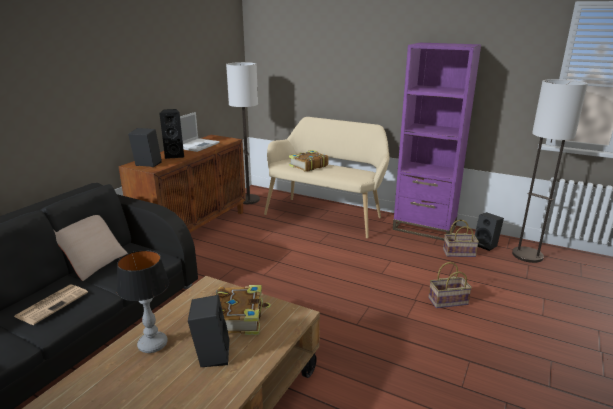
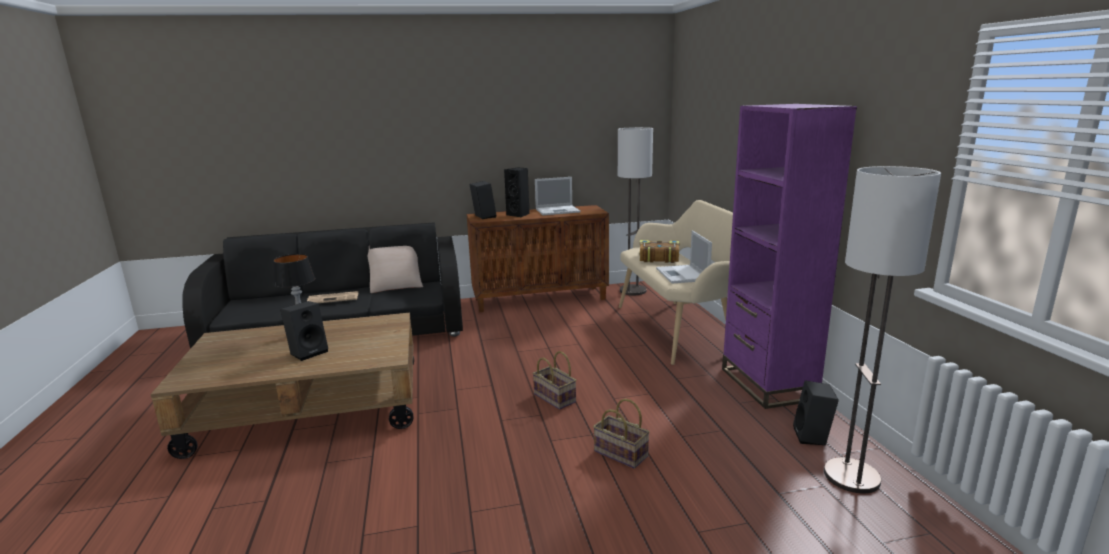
camera: 50 degrees right, 5 degrees down
(239, 317) = (364, 342): book -> none
(350, 173) = (682, 275): none -> laptop
(459, 253) = (751, 425): basket -> basket (556, 398)

